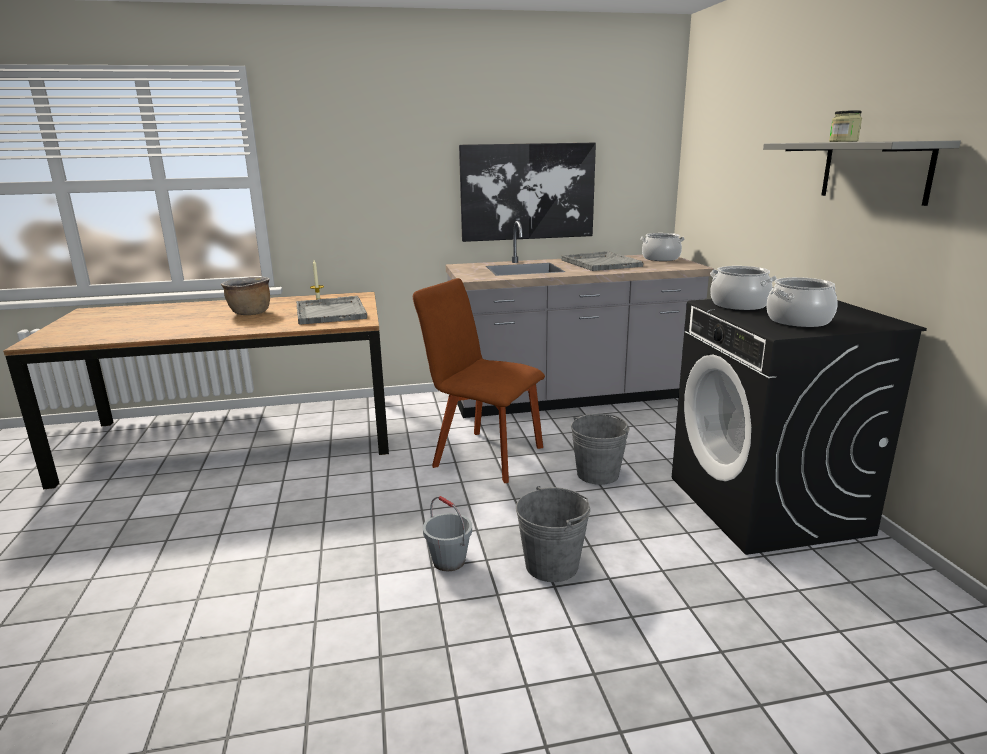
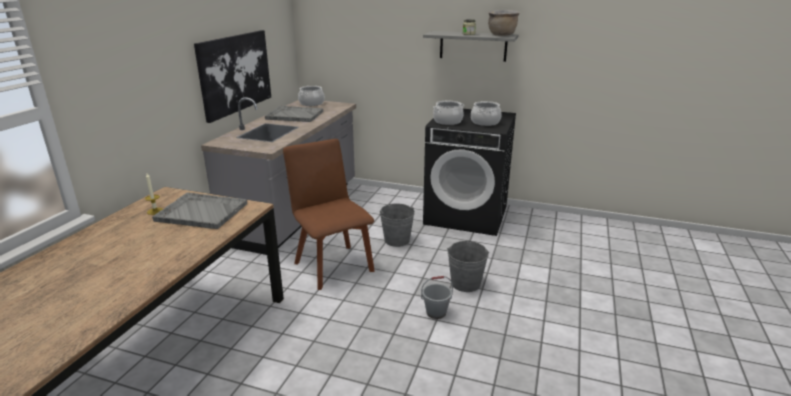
camera: 60 degrees left, 5 degrees up
(250, 313) = (134, 244): brown cooking pot -> brown cooking pot (502, 35)
(483, 455) = (332, 265): brown chair -> brown chair turned 90 degrees clockwise

